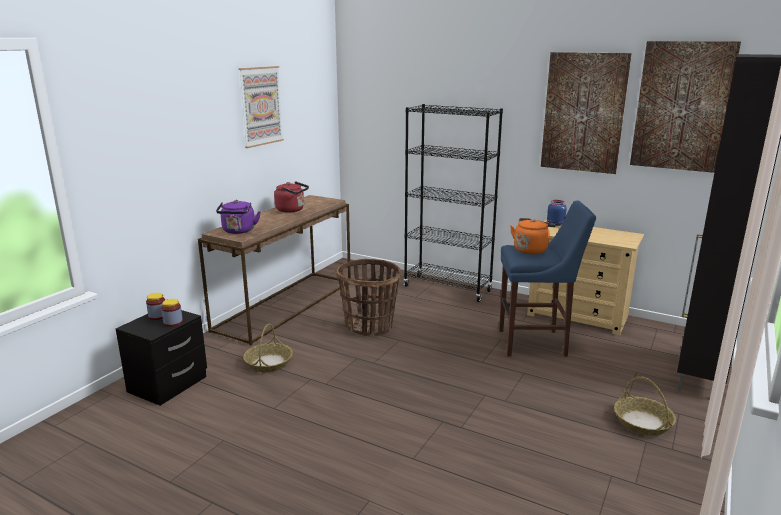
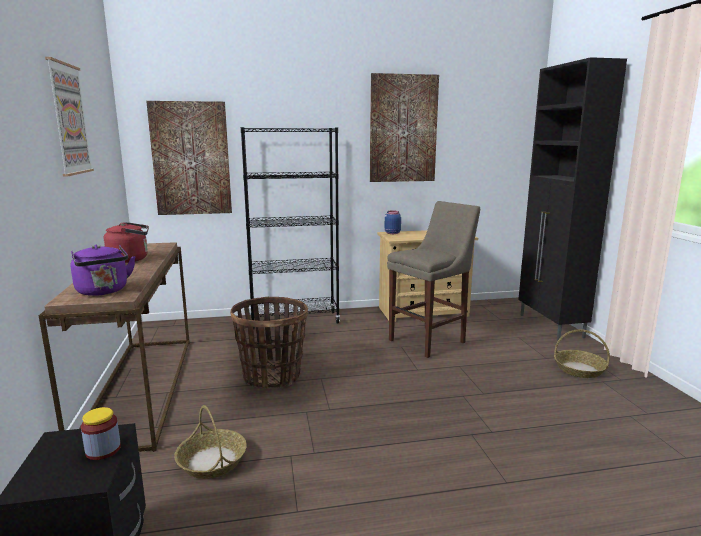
camera: 40 degrees left, 5 degrees down
(158, 316) = (56, 452): jar -> none
(531, 250) = (420, 251): orange kettle -> none
(536, 343) = (430, 340): blue stool -> beige stool
(682, 106) = (477, 119): picture -> picture (191, 159)

